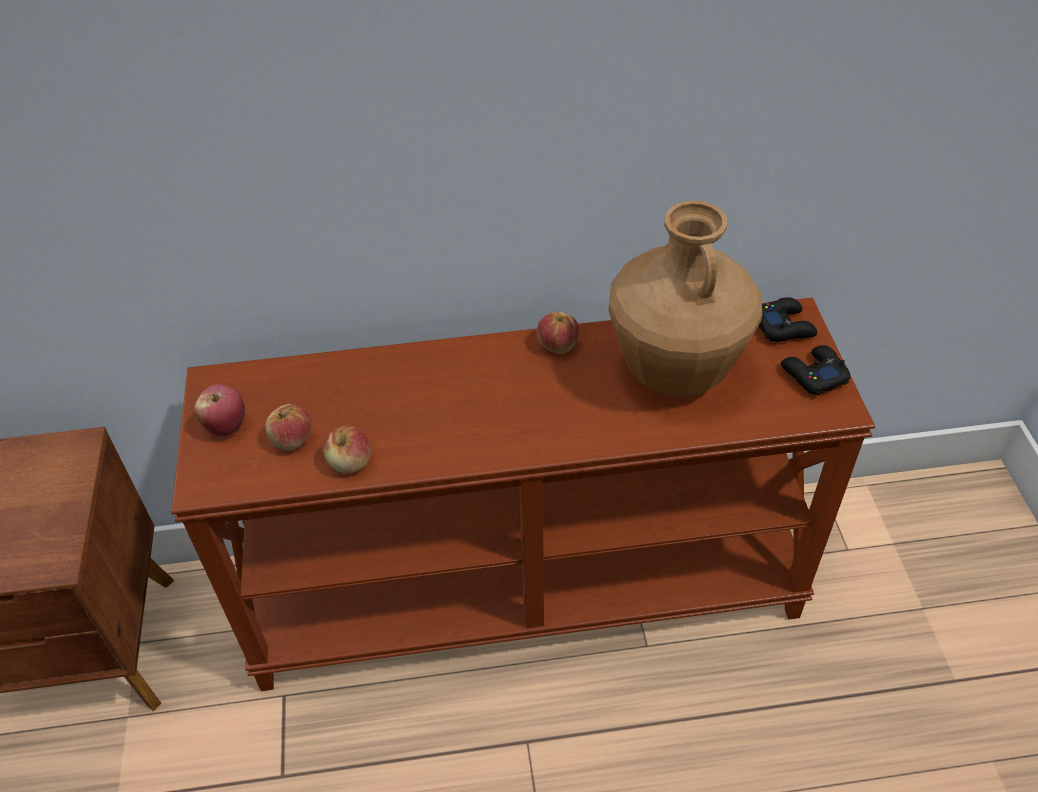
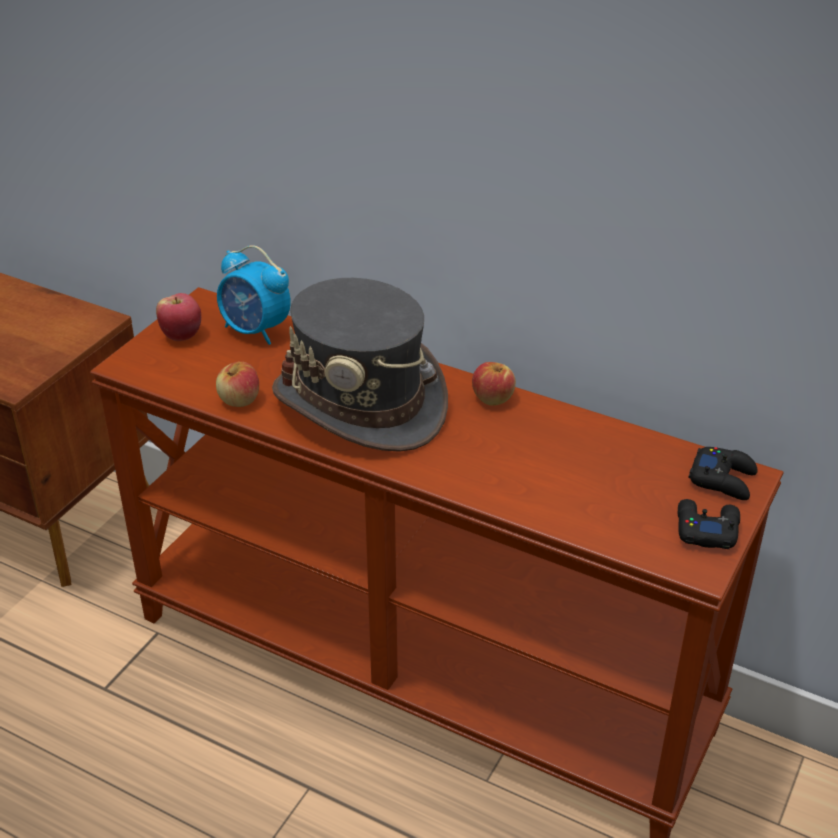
camera: 35 degrees right, 10 degrees down
(292, 385) = (256, 331): none -> alarm clock
(292, 440) = (216, 366): apple -> none
(459, 407) = (361, 403): none -> grey hat
(675, 374) = (572, 466): brown vase -> none

